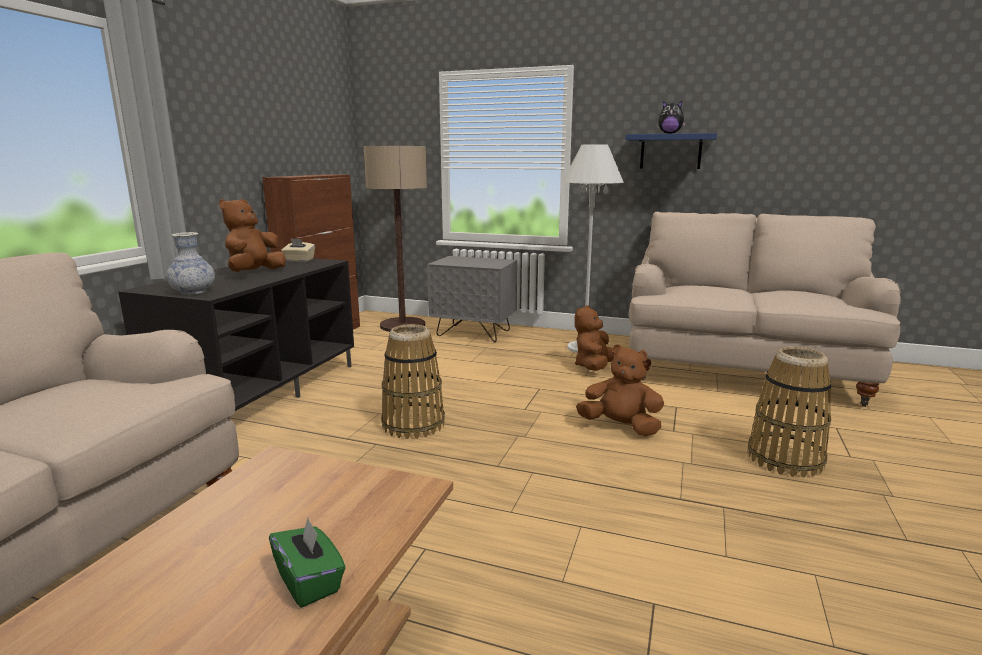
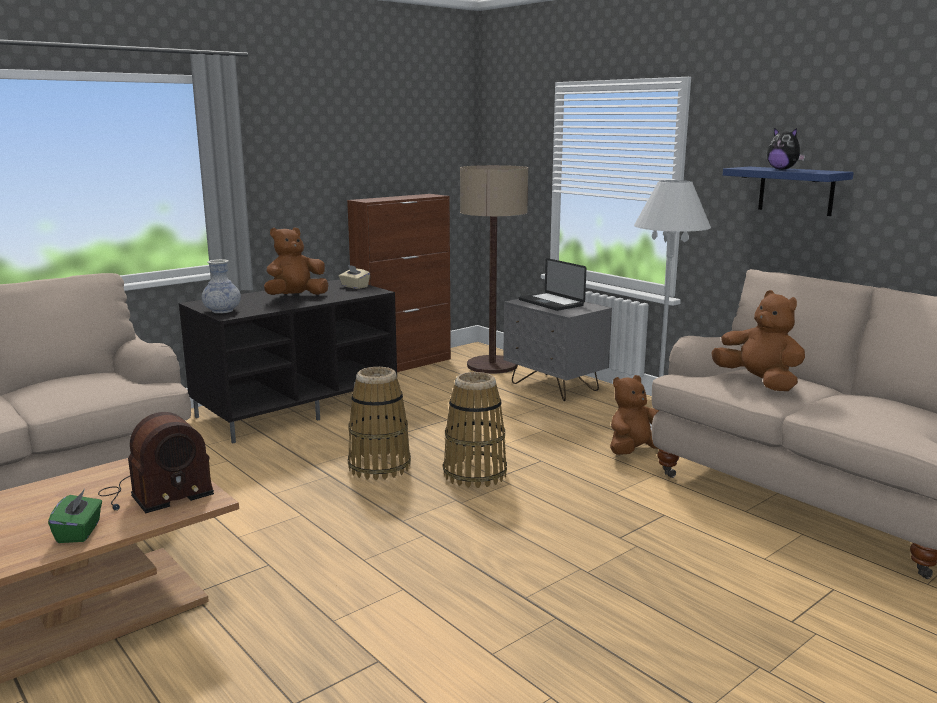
camera: 30 degrees right, 0 degrees up
(339, 501) = (155, 494): none -> radio
(466, 261) = (551, 303): none -> laptop
(620, 427) = (568, 519): brown plush toy -> brown plush toy (759, 382)
(785, 459) = (702, 599): basket -> basket (475, 474)

